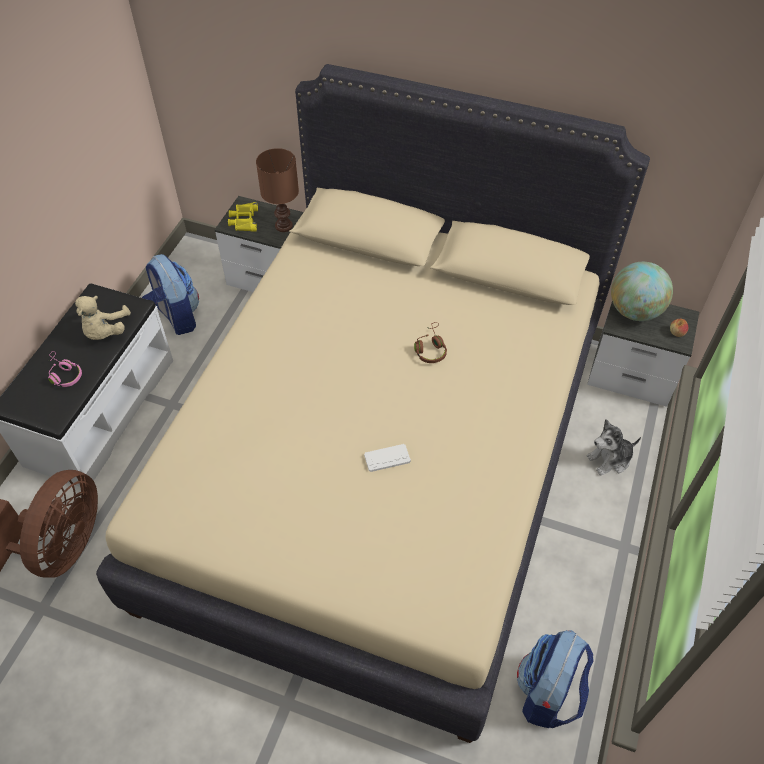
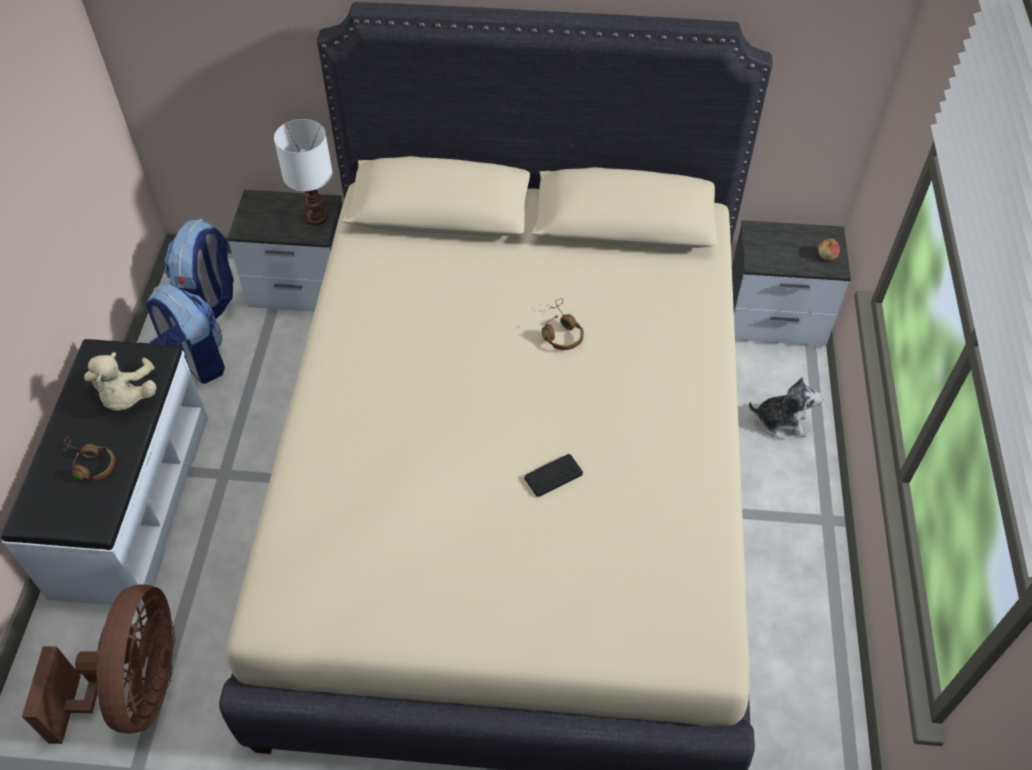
camera: 15 degrees left, 0 degrees up
(64, 374) = (90, 464): pink headphones -> brown headphones
(244, 220) = (262, 219): yellow binoculars -> none
(283, 226) = (316, 218): brown table lamp -> white table lamp
(387, 458) = (553, 476): white game controller -> black game controller
(548, 693) = (794, 712): backpack -> backpack (211, 301)
(610, 459) = (781, 422): plush toy -> plush toy turned 135 degrees counterclockwise
(634, 311) = (771, 240): globe -> none

